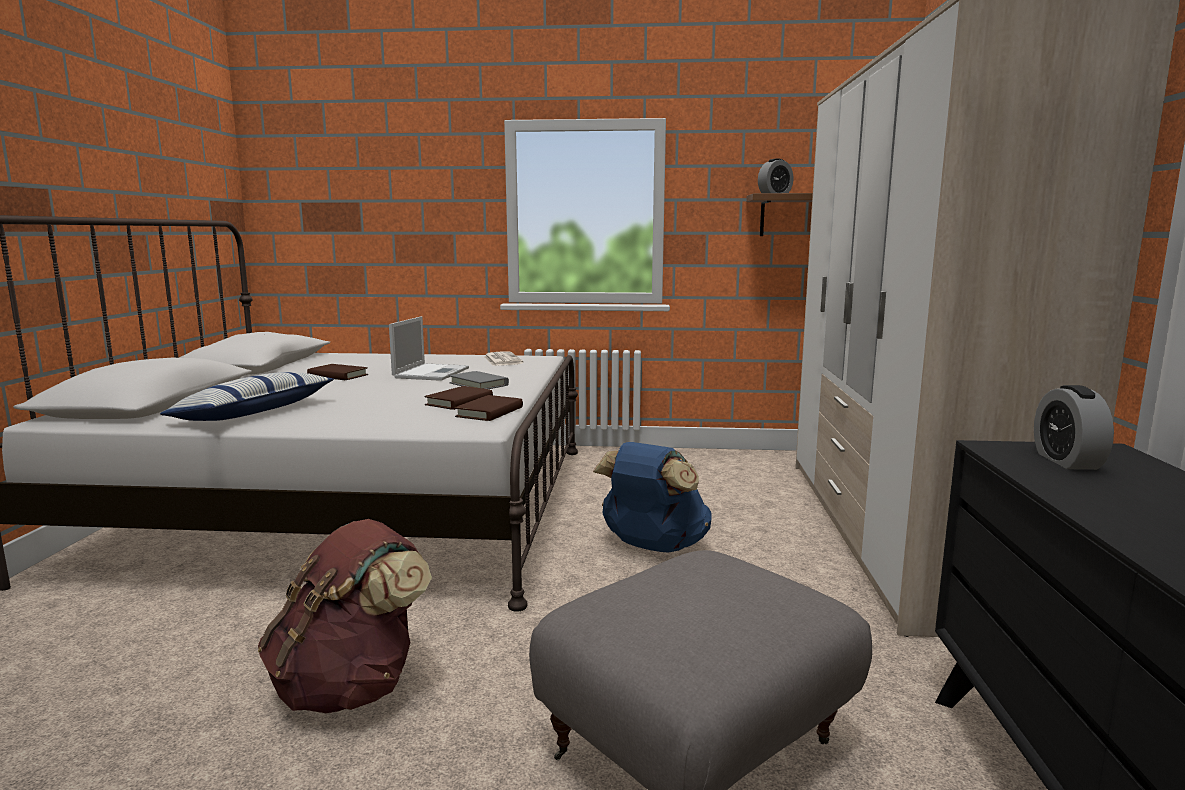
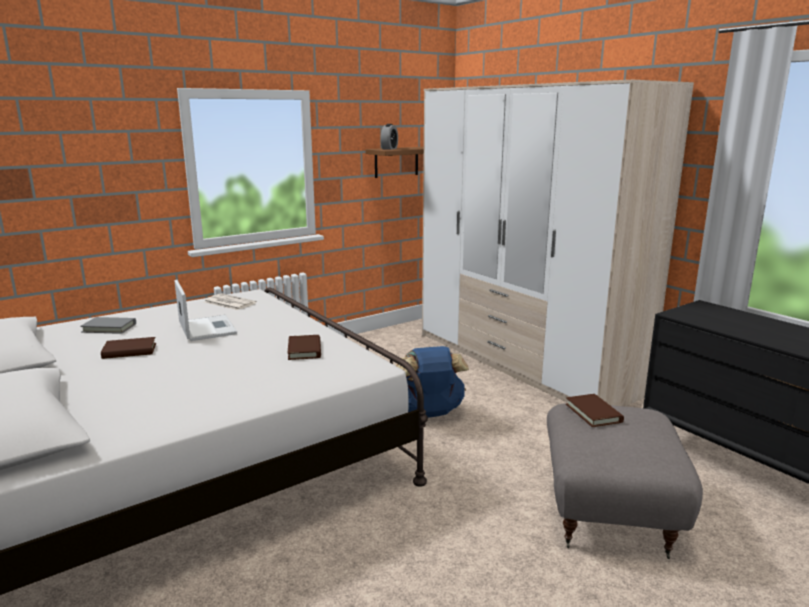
camera: 40 degrees left, 5 degrees up
(254, 413) = (169, 407): pillow -> none
(351, 687) = (413, 575): brown backpack -> none
(479, 384) = (275, 330): grey book -> grey book (109, 328)
(489, 412) = (348, 353): brown book -> brown book (593, 413)
(1067, 461) = (707, 315): alarm clock -> none

